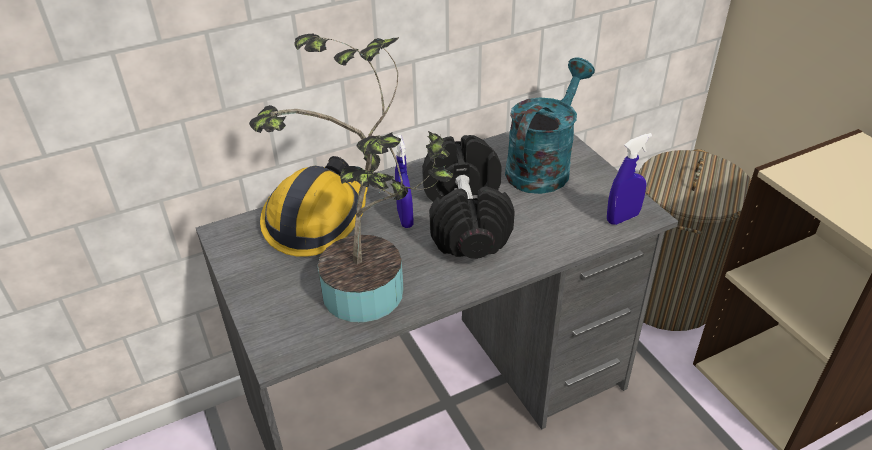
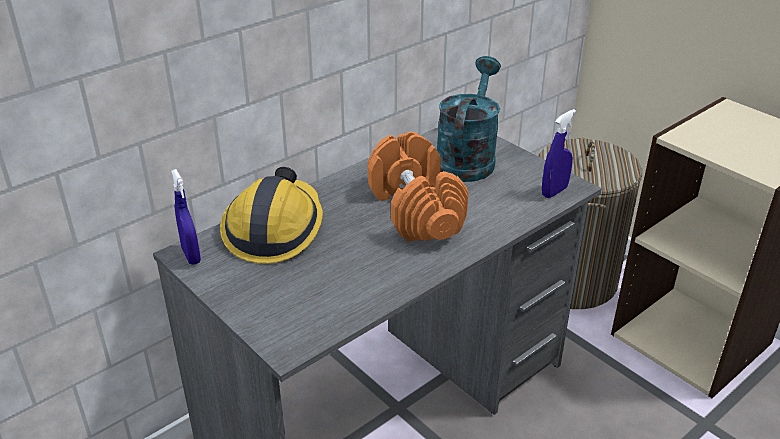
camera: 15 degrees left, 5 degrees down
(373, 293) = (356, 284): potted plant -> none
(405, 218) = (359, 217): blue spray bottle -> blue spray bottle (191, 255)
(466, 219) = (416, 210): black dumbbell -> orange dumbbell

